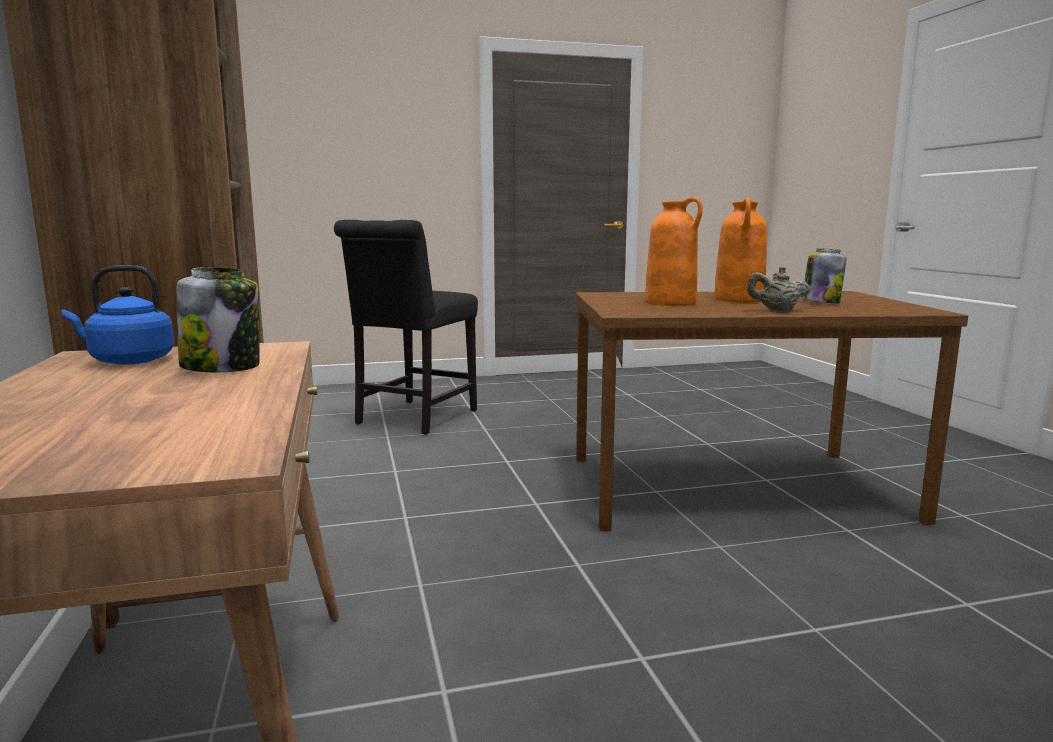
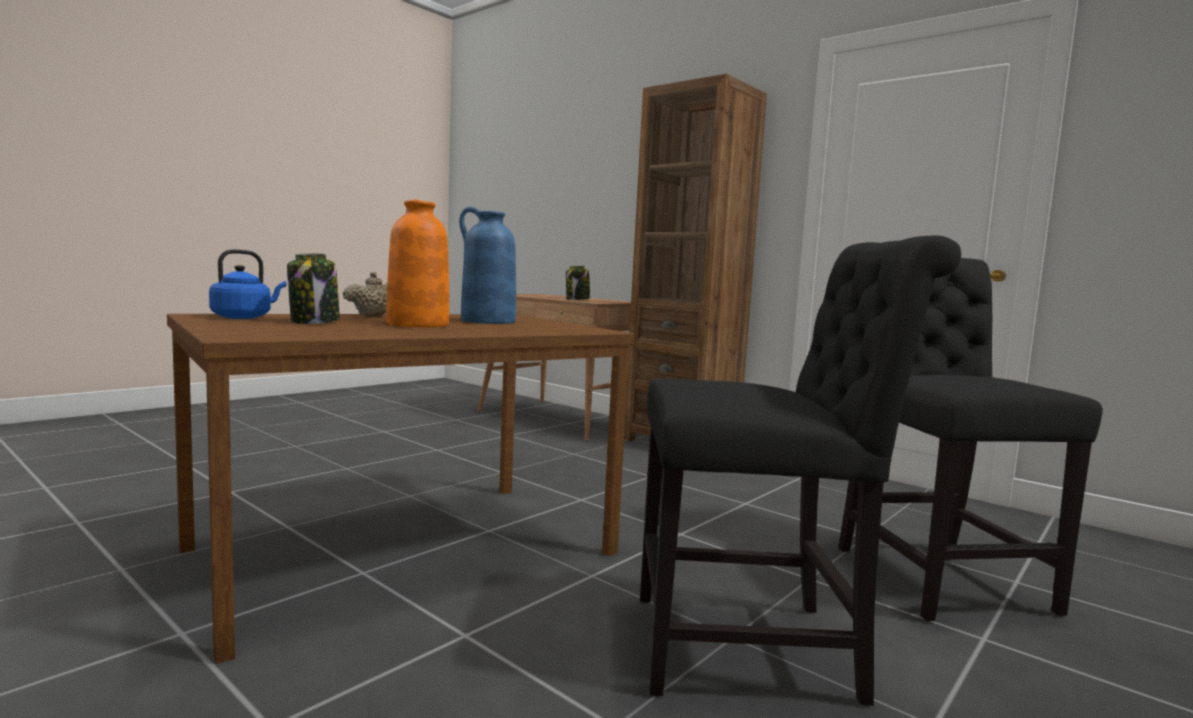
camera: 145 degrees right, 5 degrees down
(127, 361) = (615, 301): blue kettle -> blue kettle (244, 317)
(573, 418) = (756, 648): none -> black chair
(671, 303) = (487, 321): orange vase -> blue vase

